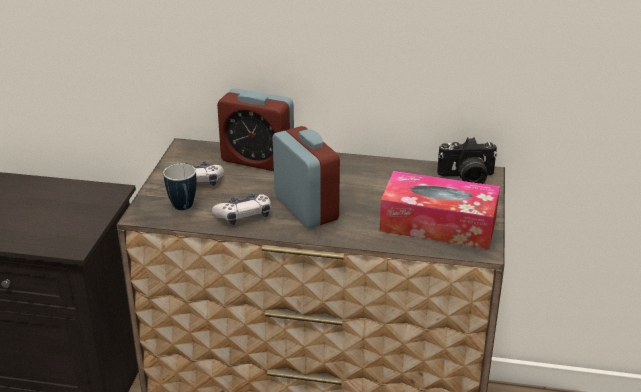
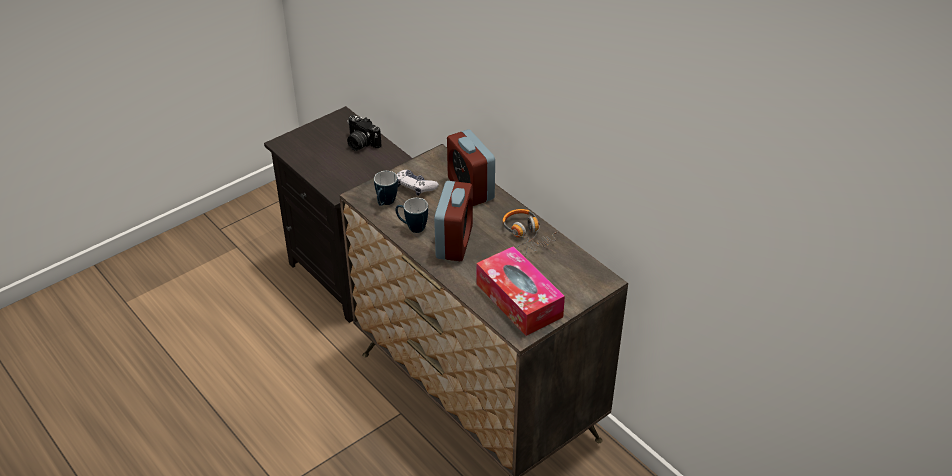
camera: 40 degrees right, 10 degrees up
(244, 216) = (412, 227): game controller -> mug
(366, 172) = (526, 236): none -> headphones
(467, 178) = (587, 277): camera -> camera (361, 143)

